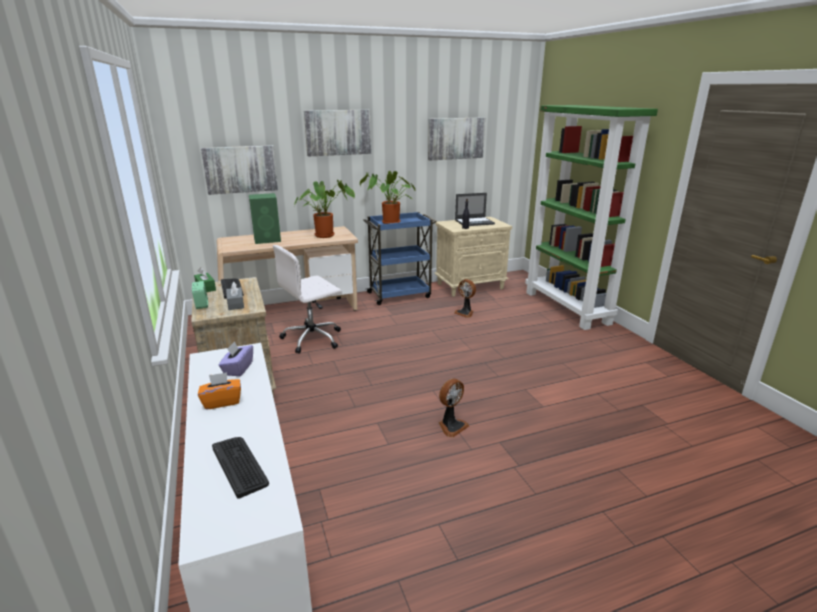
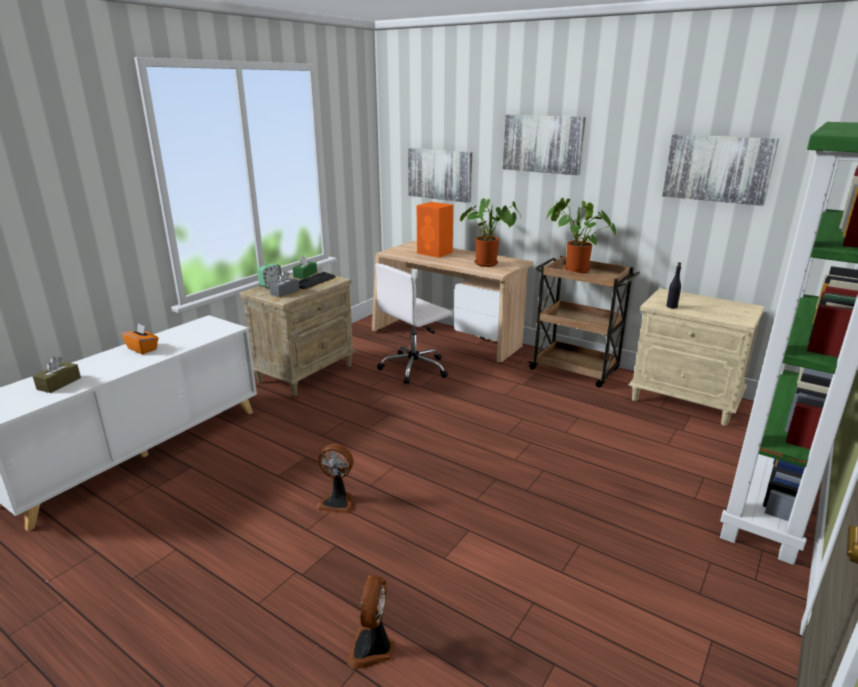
camera: 55 degrees right, 0 degrees up
(238, 369) = (196, 336): purple tissue box -> none
(240, 465) = (59, 383): keyboard -> brown tissue box
(268, 239) = (435, 253): green speaker -> orange speaker
(313, 338) = (415, 368): white office chair -> white office chair turned 60 degrees counterclockwise
(400, 295) = (576, 370): blue cart -> brown cart
(465, 313) = (602, 423): fan -> fan (372, 649)
(475, 222) = (710, 305): laptop -> none

